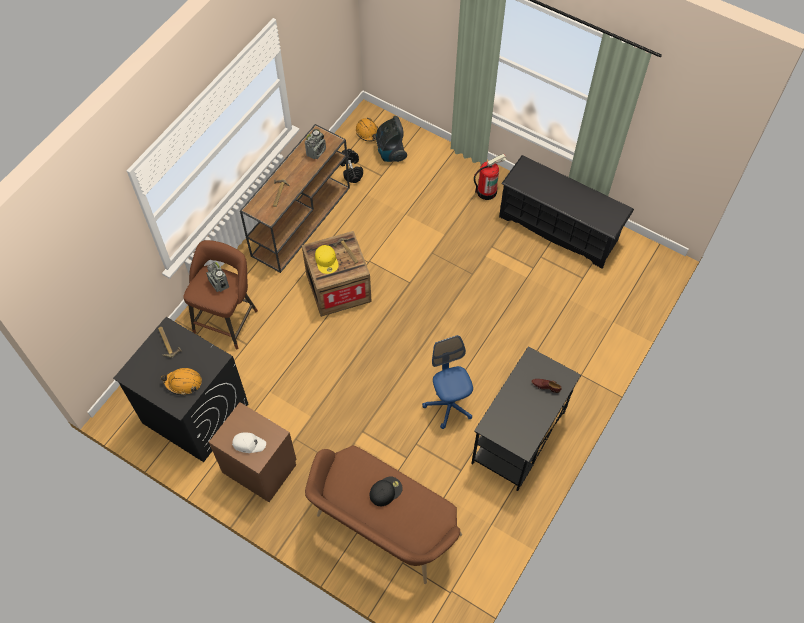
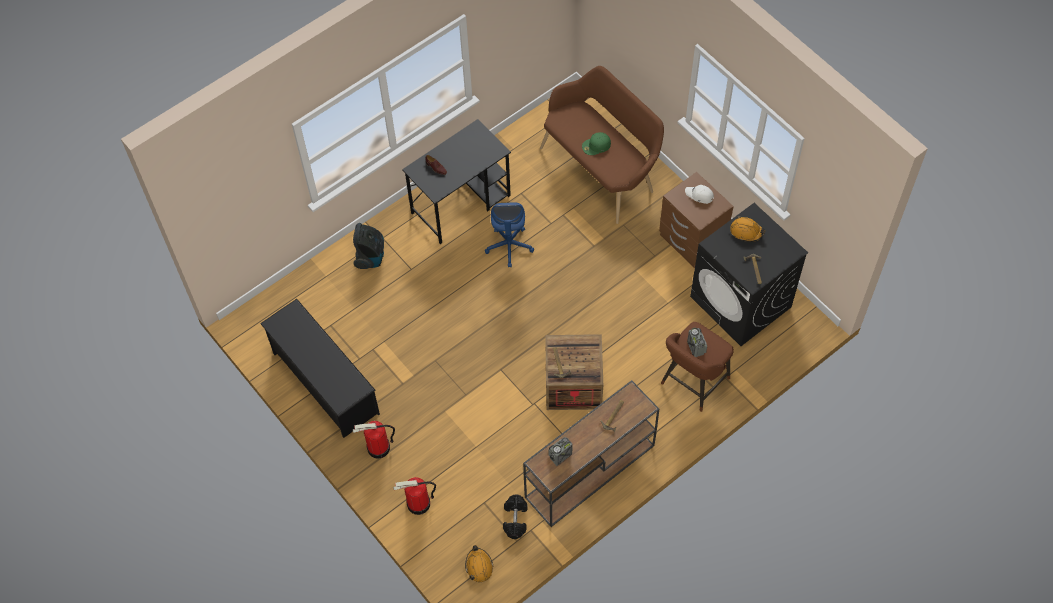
camera: 160 degrees left, 0 degrees up
(327, 261) = (583, 360): yellow cap -> none
(385, 491) = (596, 146): black cap -> green cap
(390, 153) = (463, 529): vacuum cleaner -> vacuum cleaner (370, 257)
(434, 161) = (418, 504): none -> fire extinguisher

